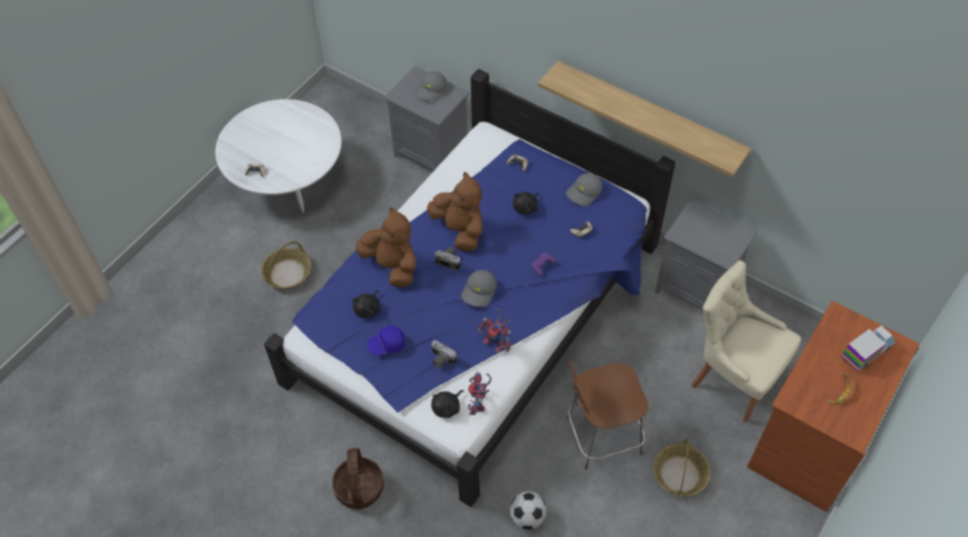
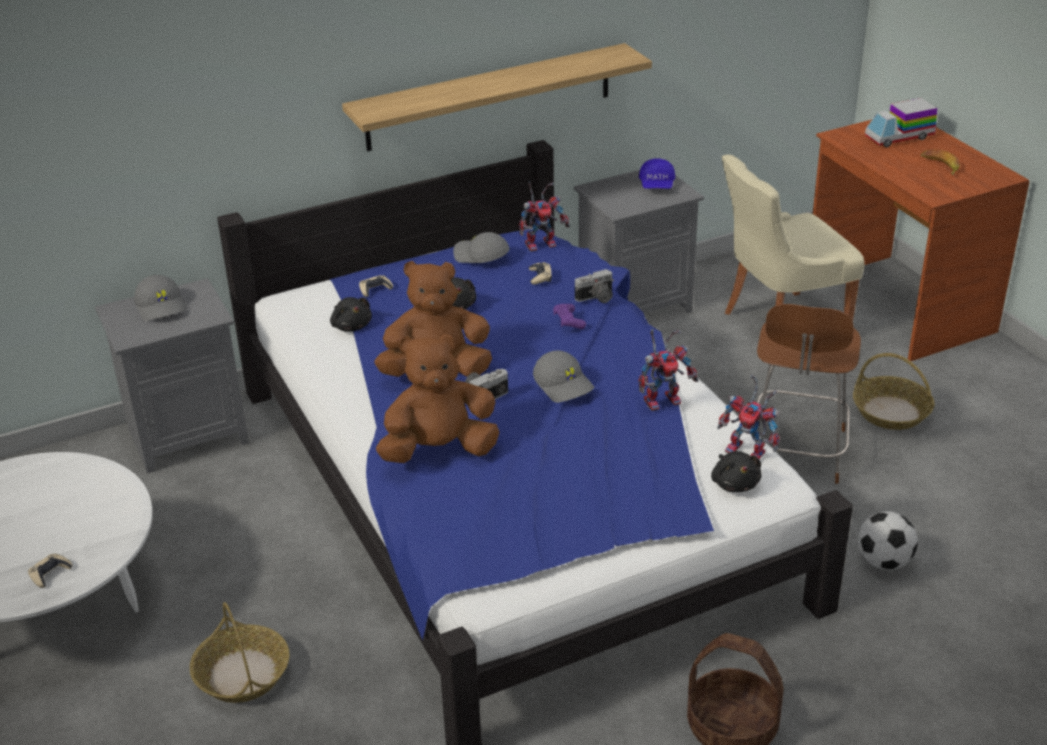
camera: 60 degrees left, 20 degrees down
(368, 309) = (498, 499): black plush toy -> black plush toy (351, 326)
(386, 345) = (583, 499): blue cap -> blue cap (657, 185)
(441, 360) = (653, 456): camera -> camera (596, 298)
(584, 193) = (480, 256): grey cap -> grey cap turned 135 degrees clockwise
(622, 214) = (542, 243): none -> toy robot
(866, 352) = (899, 137): toy truck -> toy truck turned 105 degrees counterclockwise

